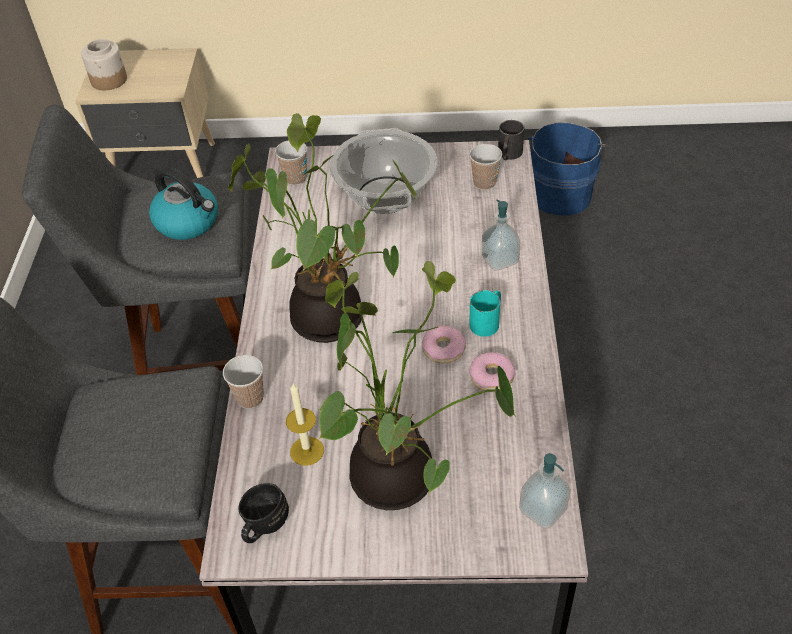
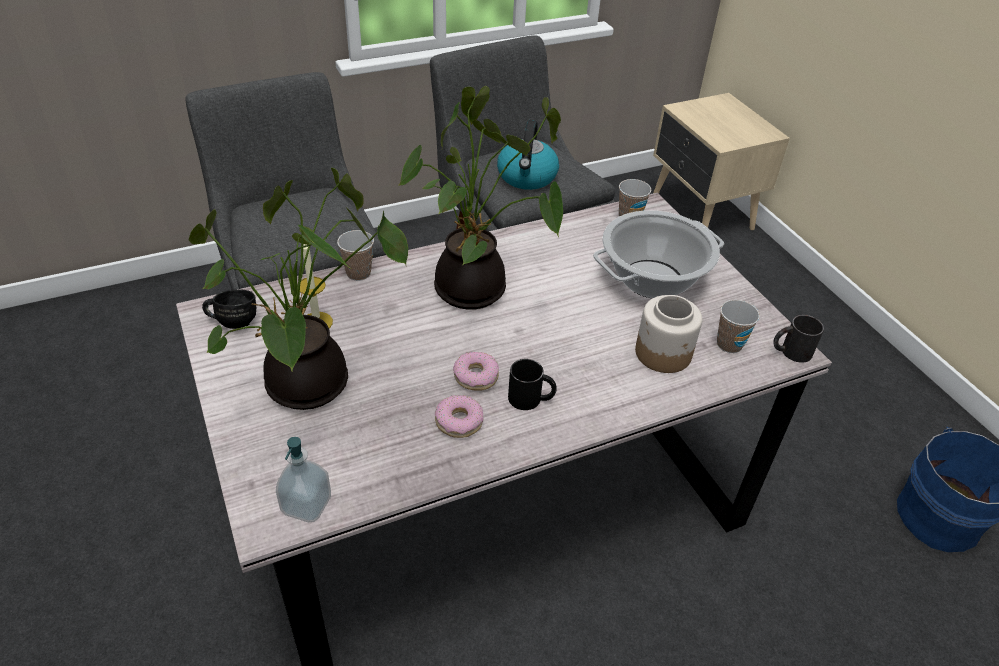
camera: 60 degrees right, 5 degrees down
(109, 80) = (702, 111): jar -> jar (664, 353)
(487, 321) = (531, 399): turquoise mug -> black mug
(499, 260) = (624, 386): soap dispenser -> none

